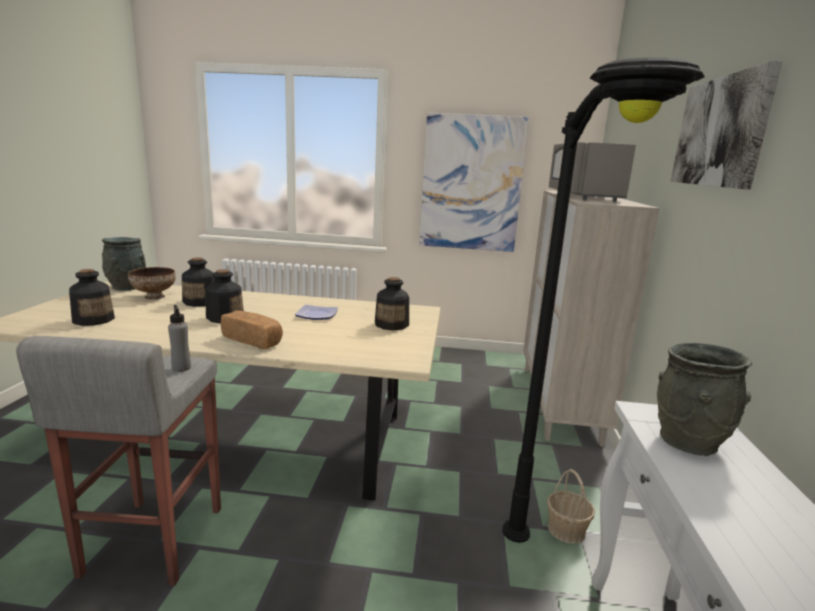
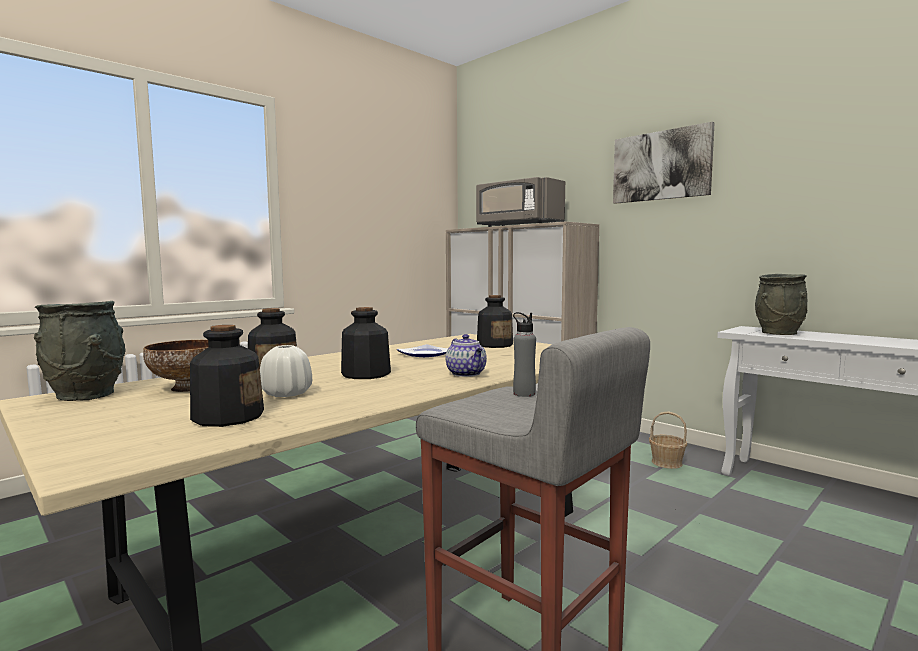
camera: 50 degrees left, 10 degrees down
(153, 316) = (286, 394): none -> white vase
(253, 340) = (467, 374): bread -> teapot
(471, 184) = (368, 228): picture -> none
(534, 608) = (737, 498): black floor lamp -> none

